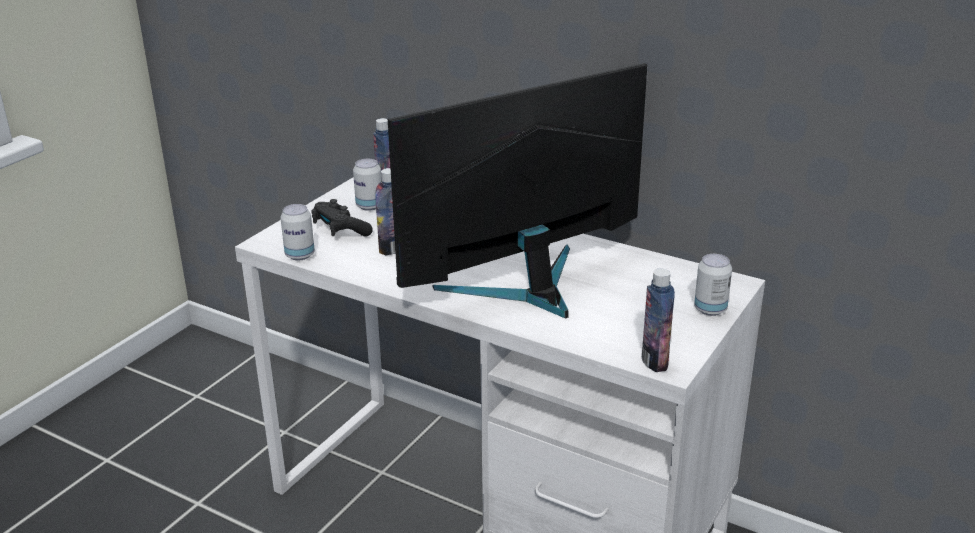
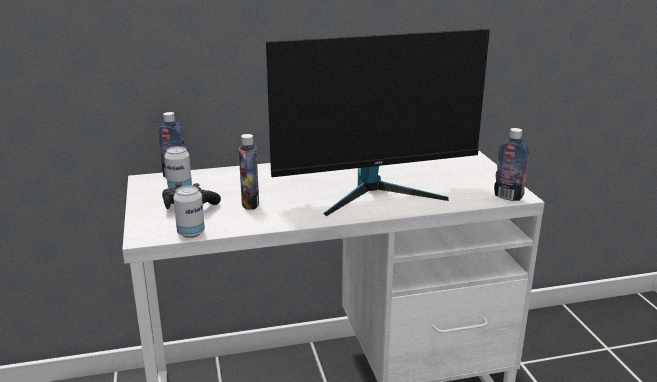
camera: 45 degrees left, 5 degrees down
(527, 288) = (375, 191): monitor -> monitor turned 120 degrees counterclockwise
(710, 309) = (479, 165): can -> none

